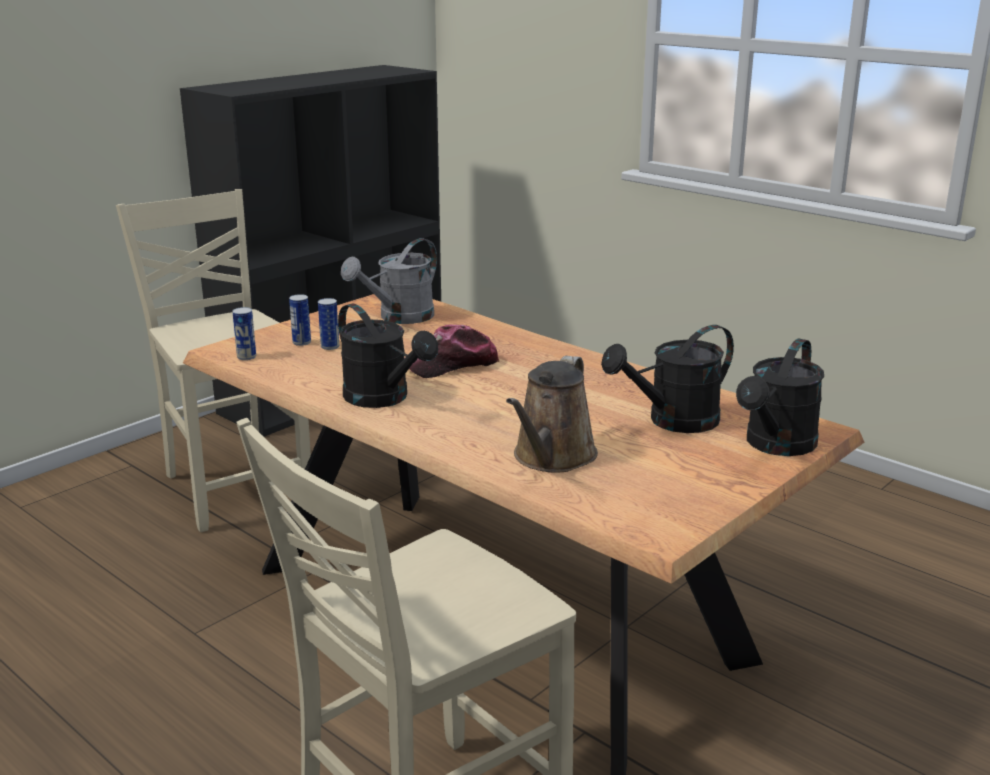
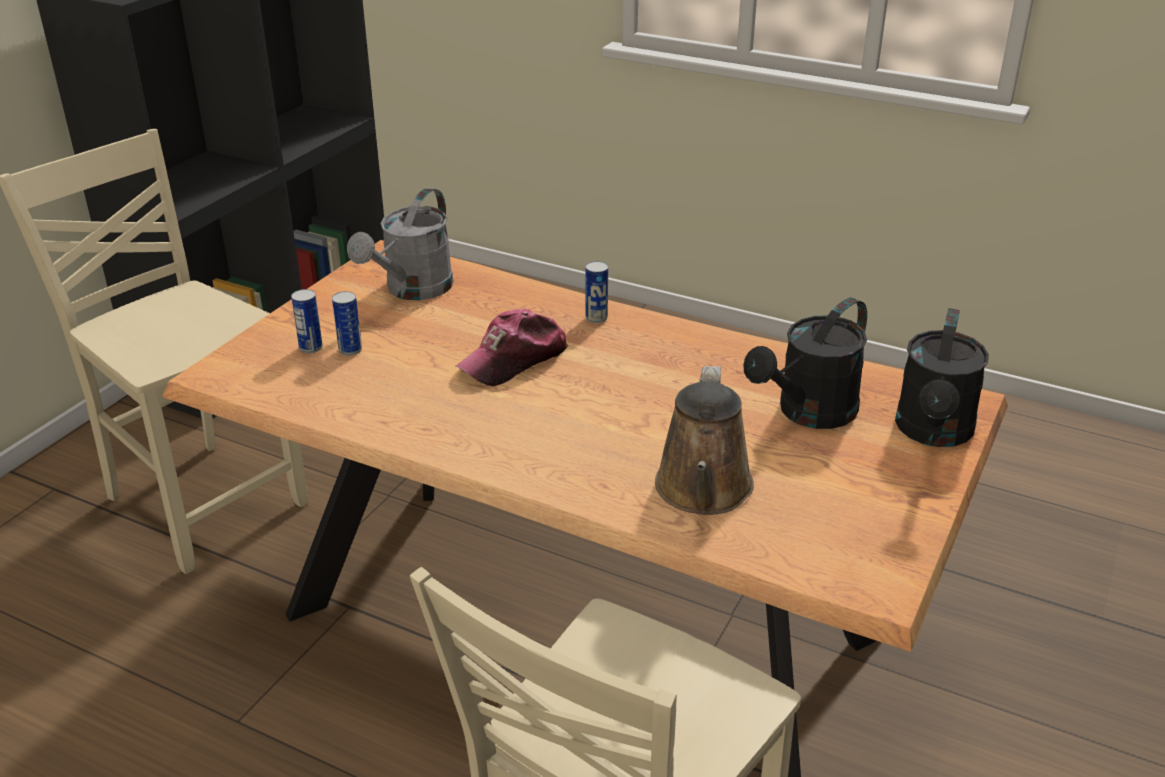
camera: 15 degrees left, 10 degrees up
(246, 357) = (252, 382): can -> can (596, 318)
(384, 399) = (461, 427): black watering can -> none

